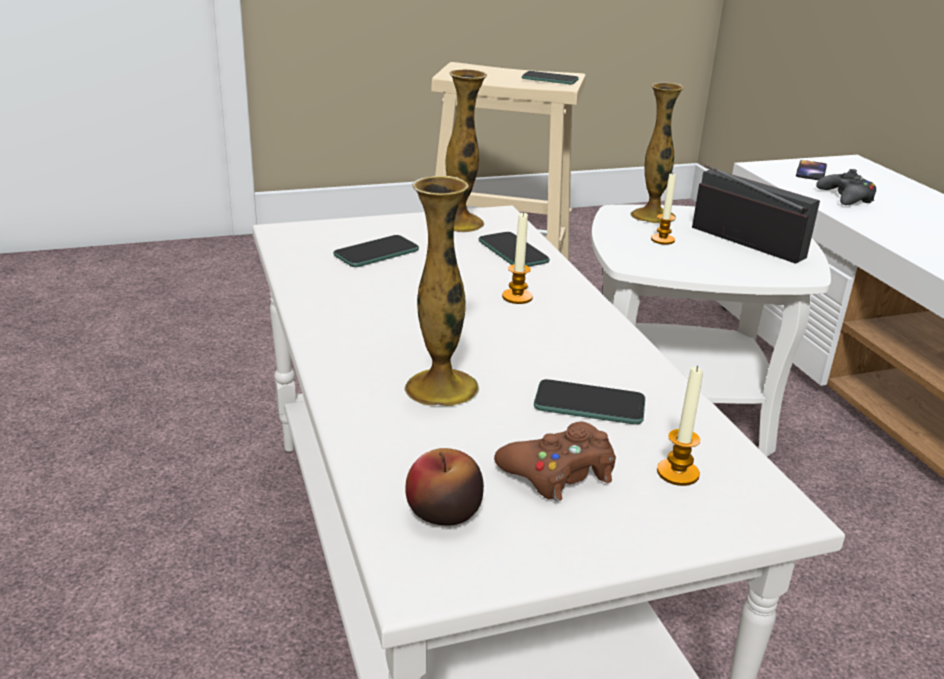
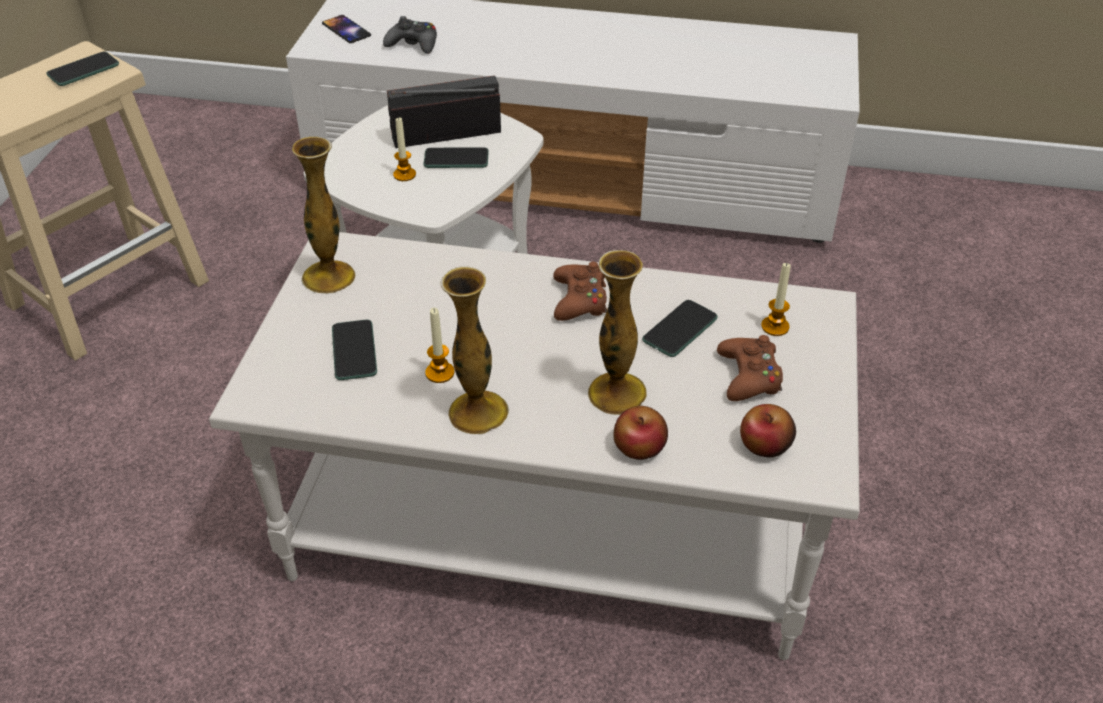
camera: 60 degrees left, 15 degrees up
(367, 421) = (639, 447): none -> apple
(513, 251) = (417, 268): phone -> phone (456, 159)
(517, 297) = (502, 300): candle -> candle (440, 373)
(565, 335) = (580, 300): none -> brown game controller
(653, 216) = (354, 157): vase -> vase (478, 412)

